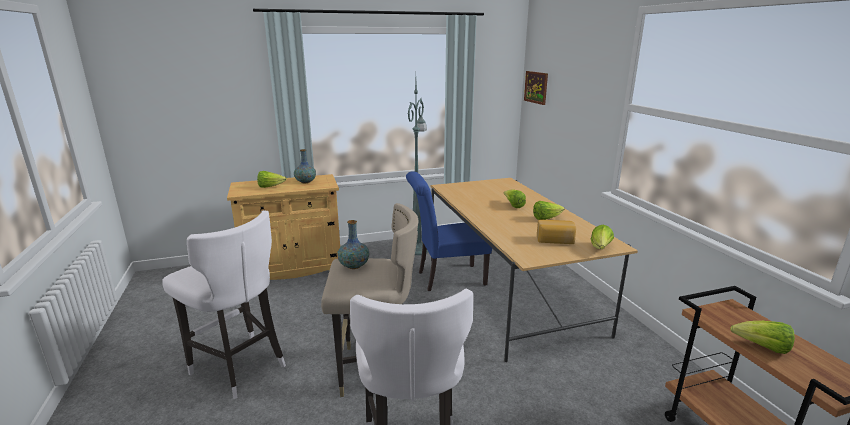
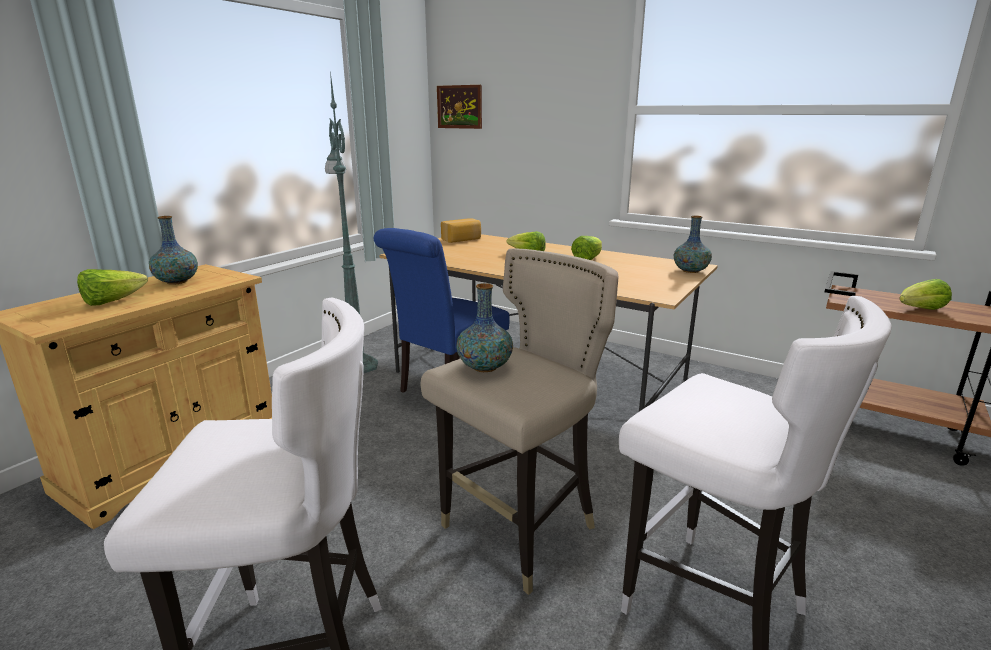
camera: 40 degrees left, 0 degrees up
(555, 241) = (642, 275): bread -> bread (462, 239)
(600, 248) = (690, 271): lettuce -> vase

